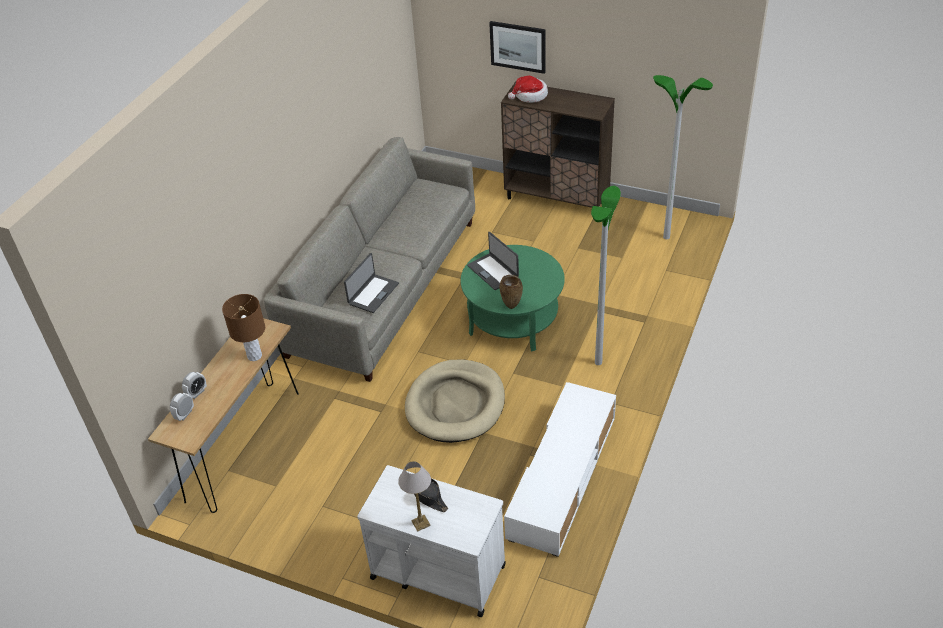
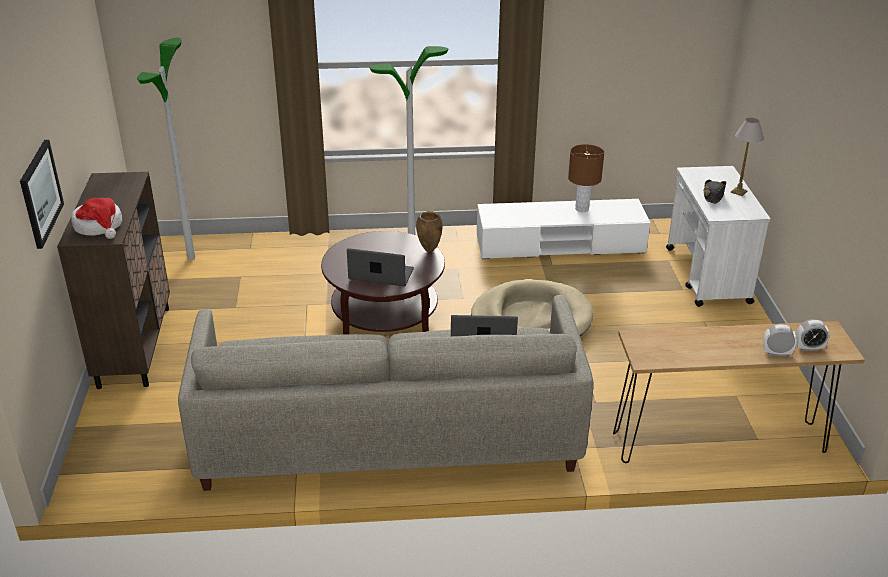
camera: 120 degrees left, 10 degrees down
(255, 356) = (686, 335): brown table lamp -> brown table lamp (582, 209)
(493, 271) = (381, 275): laptop -> laptop turned 105 degrees counterclockwise
(513, 319) = (384, 318): green coffee table -> brown coffee table

